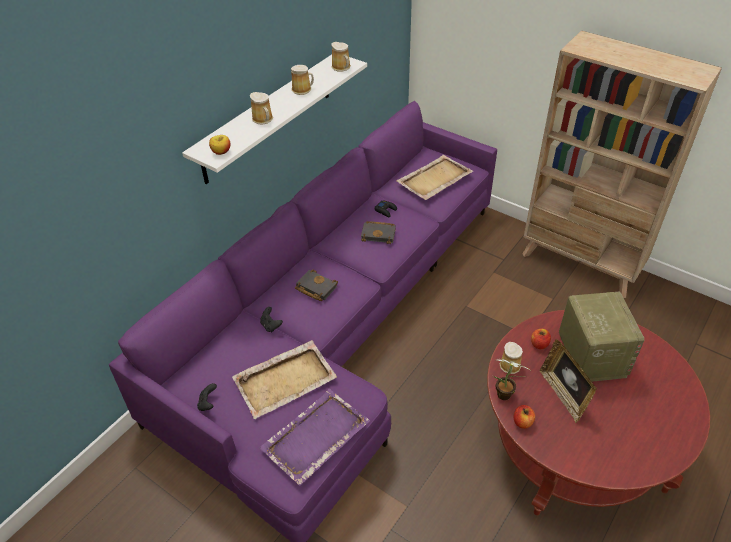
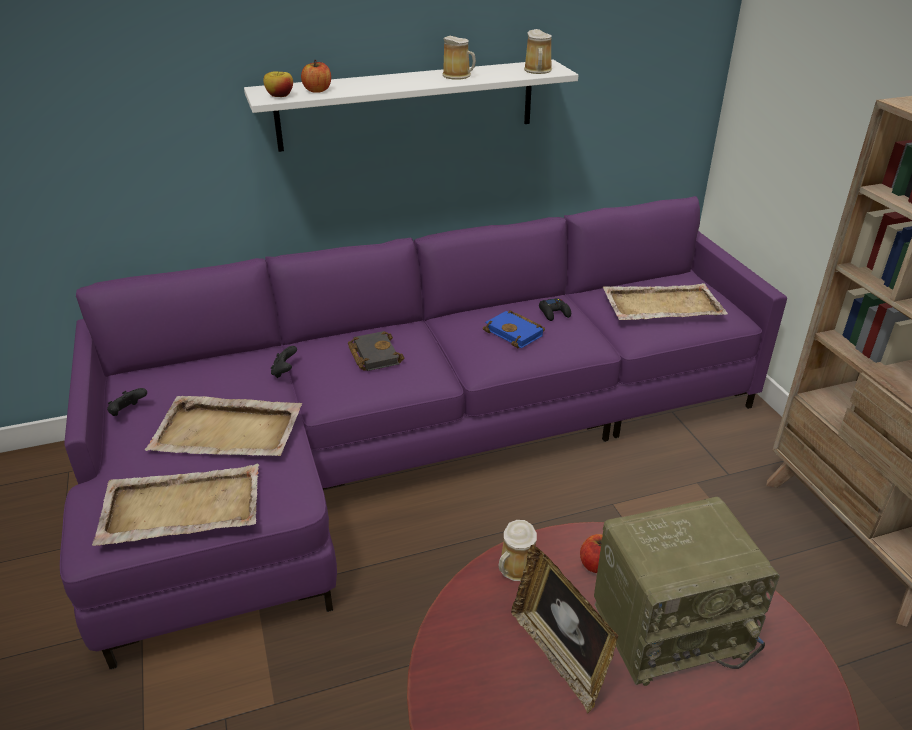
camera: 35 degrees right, 10 degrees down
(263, 119) = (370, 85): mug -> none
(314, 437) = (180, 508): purple tray -> beige tray
(379, 234) = (516, 333): black book -> blue book
(506, 396) = (466, 602): potted plant -> none
(522, 422) = (450, 653): apple -> apple (317, 90)
(563, 394) = (559, 655): picture frame -> picture frame turned 45 degrees counterclockwise
(590, 354) = (671, 626): radio -> radio turned 45 degrees clockwise

